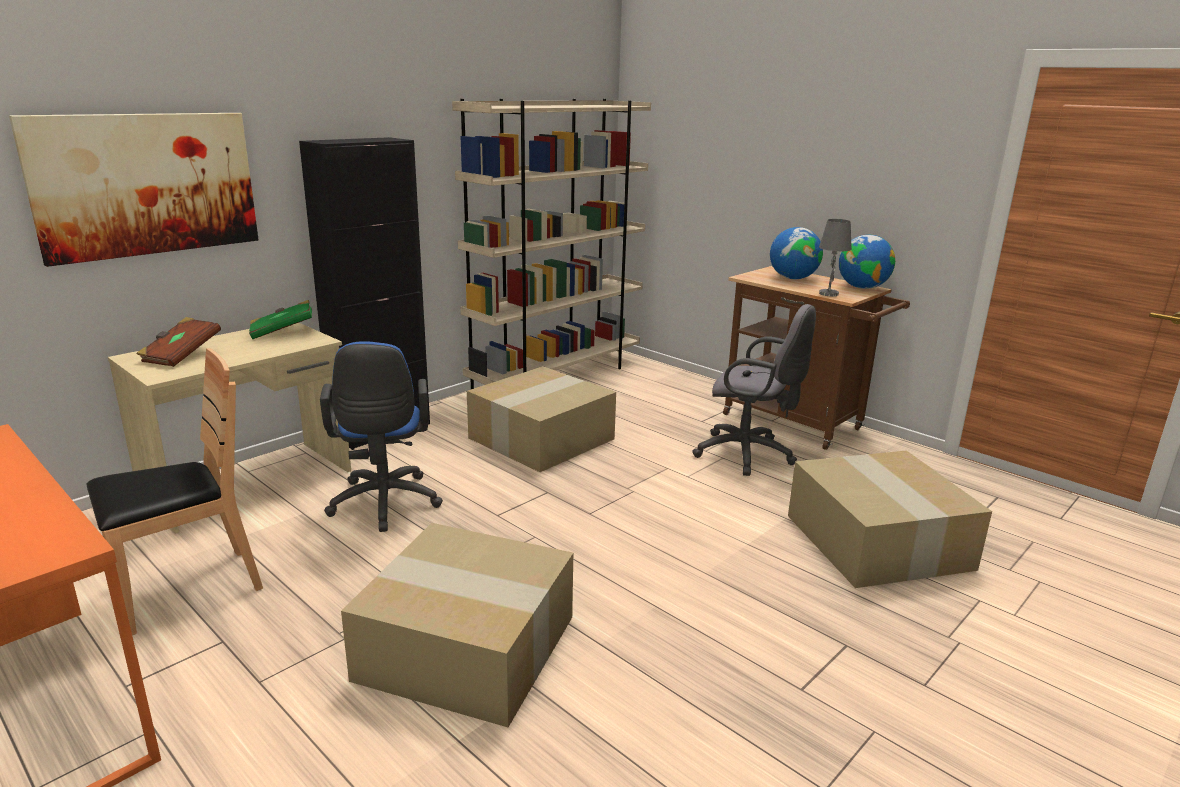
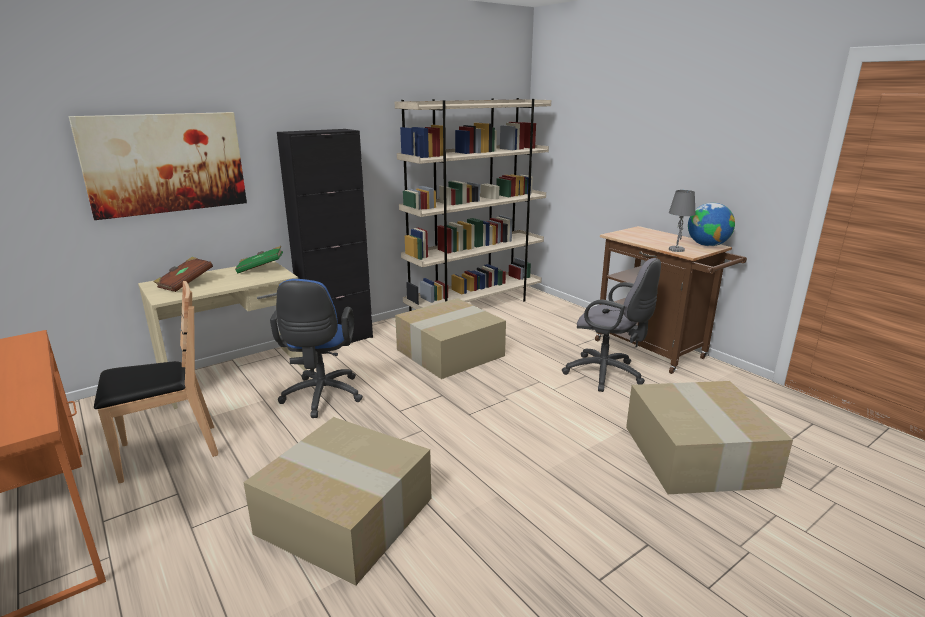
camera: 10 degrees right, 0 degrees up
(792, 278) = (651, 236): globe -> none

